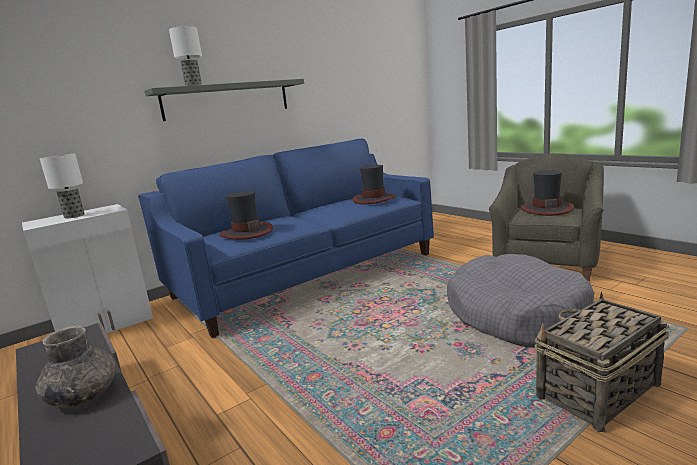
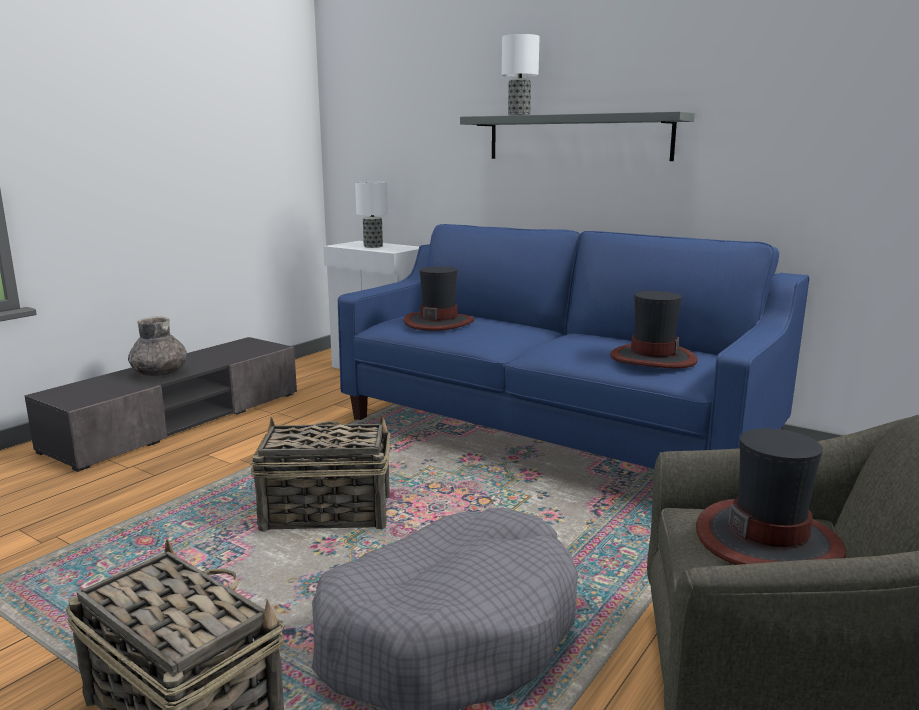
camera: 70 degrees right, 0 degrees up
(374, 349) = (325, 513): none -> basket

